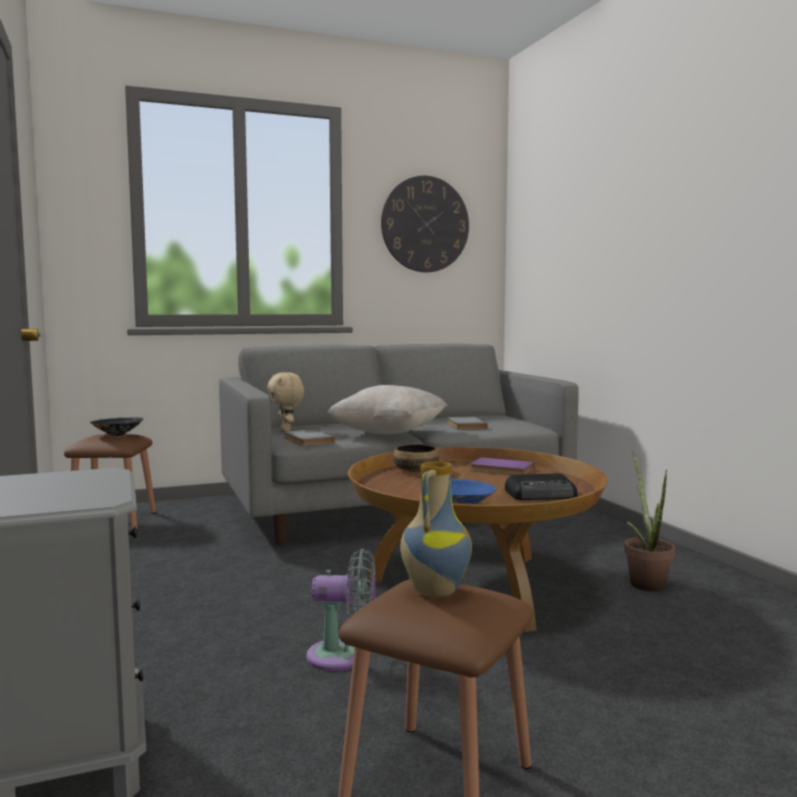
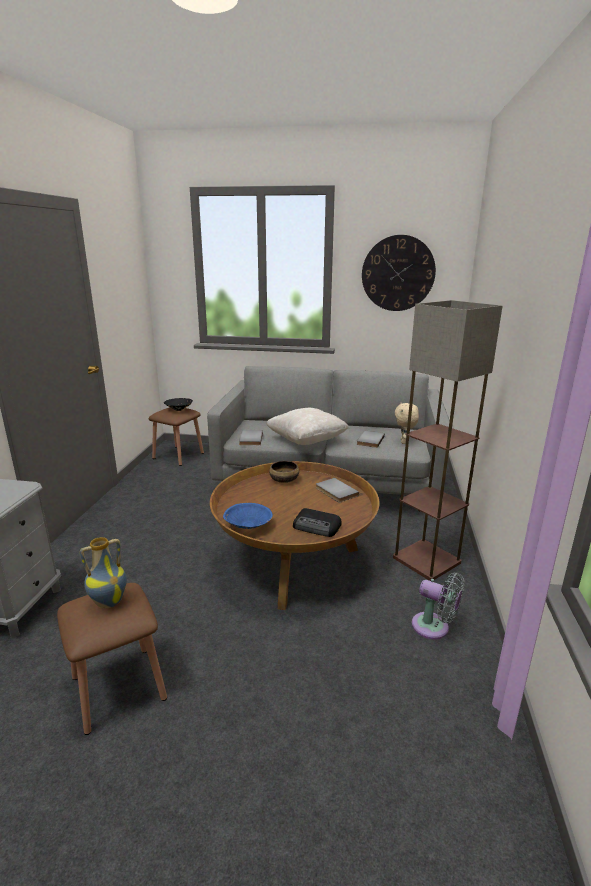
camera: 30 degrees right, 15 degrees up
(286, 431) = (255, 426): beige plush toy -> beige plush toy (404, 442)
(343, 656) = (171, 590): grey fan -> grey fan (434, 628)
(501, 470) = (335, 492): purple book -> grey book
(619, 549) = (427, 560): none -> floor lamp
(645, 582) = (404, 595): potted plant -> none

